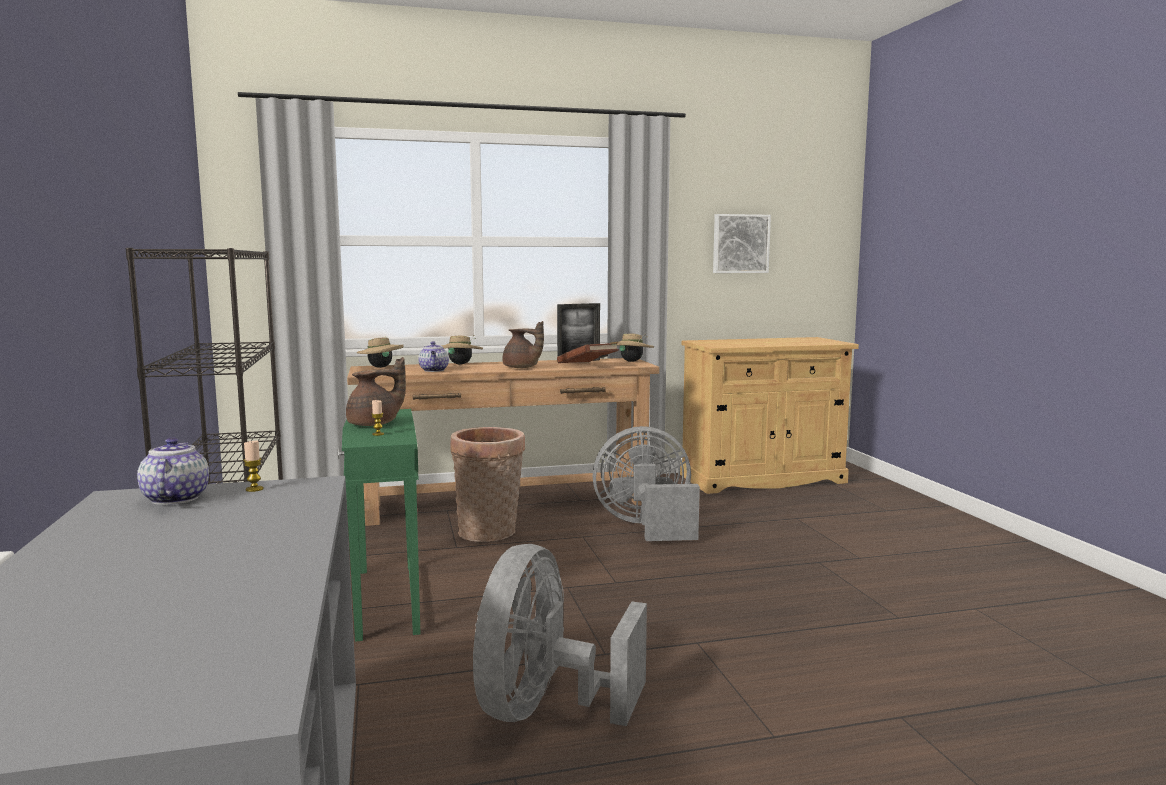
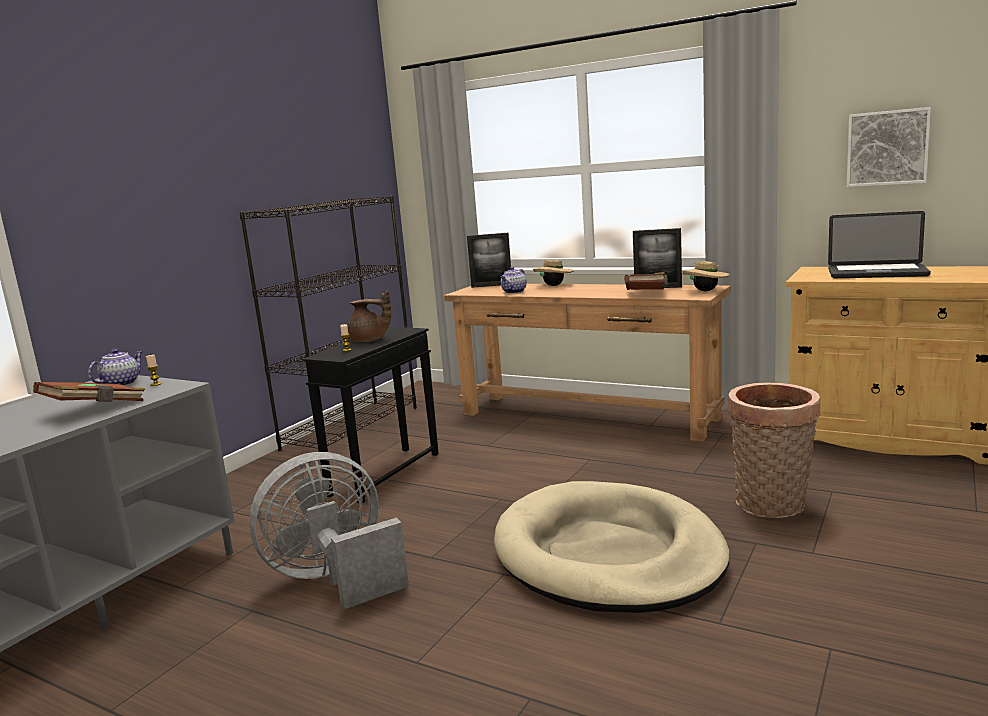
camera: 45 degrees right, 5 degrees up
(261, 526) = (95, 409): none -> brown book
(380, 367) = (491, 285): beige hat -> picture frame
(386, 600) = (384, 474): green side table -> black side table
(489, 534) = (528, 440): basket -> basket (772, 506)
(522, 368) = (585, 293): brown teapot -> none
(646, 526) = (659, 463): grey fan -> none
(744, 600) = (608, 554): none -> beige dog bed
(755, 342) = (876, 273): none -> laptop

